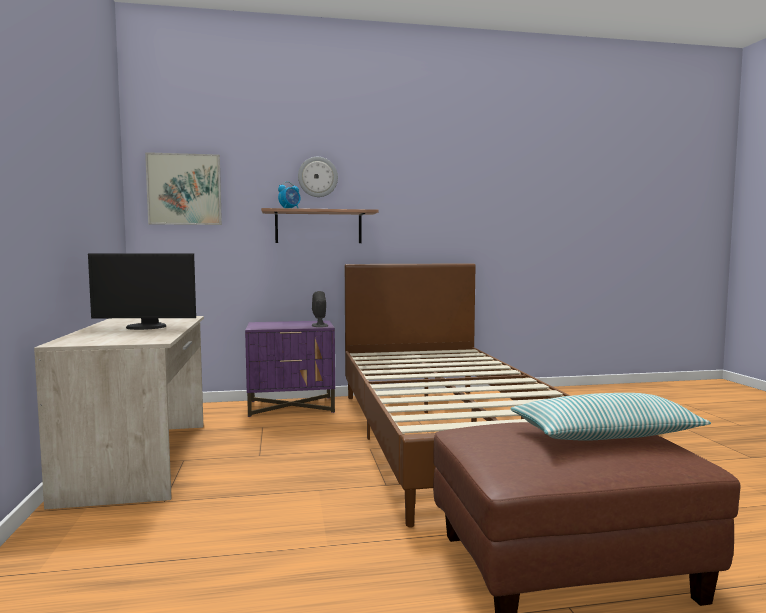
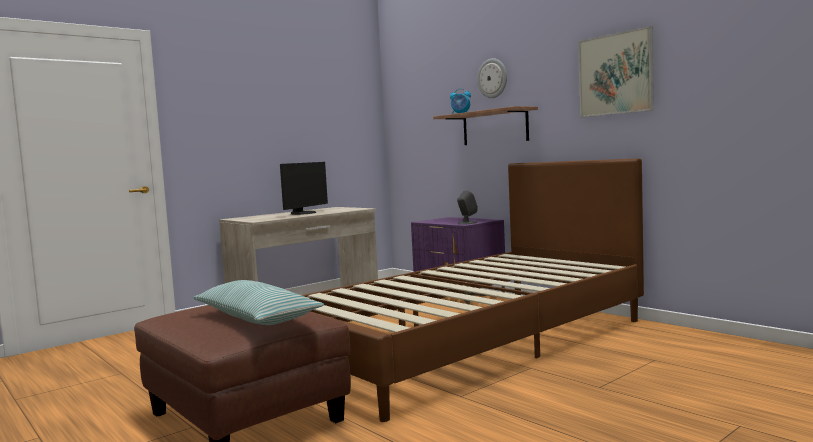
camera: 60 degrees right, 0 degrees up
(145, 327) = (304, 213): monitor -> monitor turned 120 degrees counterclockwise
(184, 189) = (411, 105): picture -> picture (615, 74)

